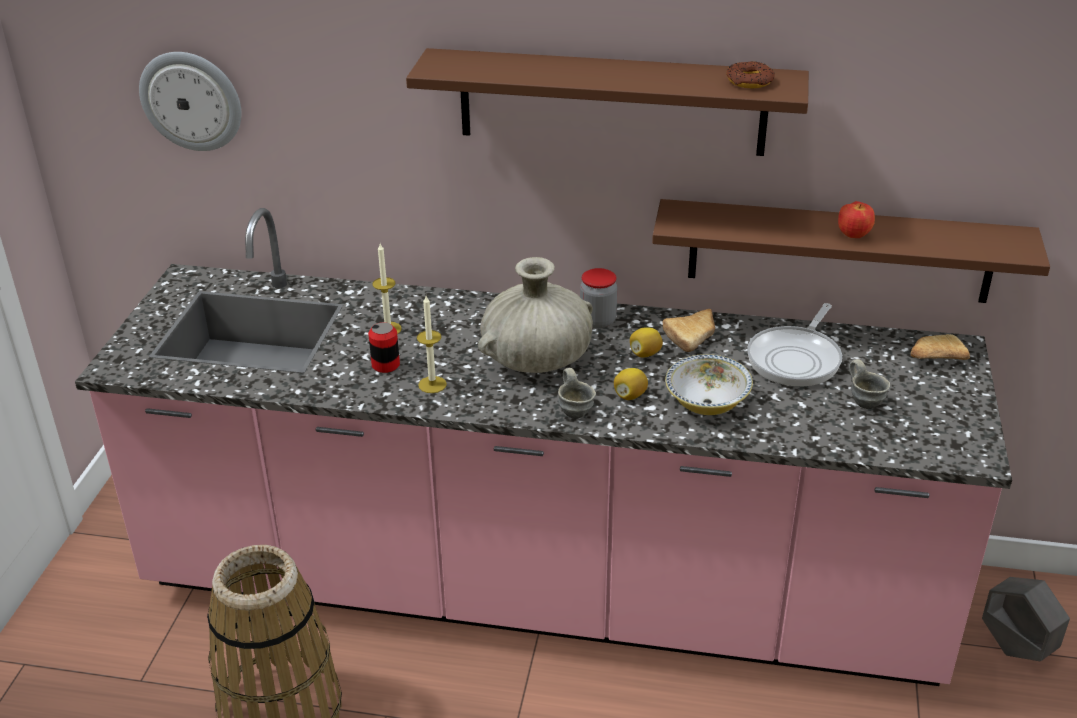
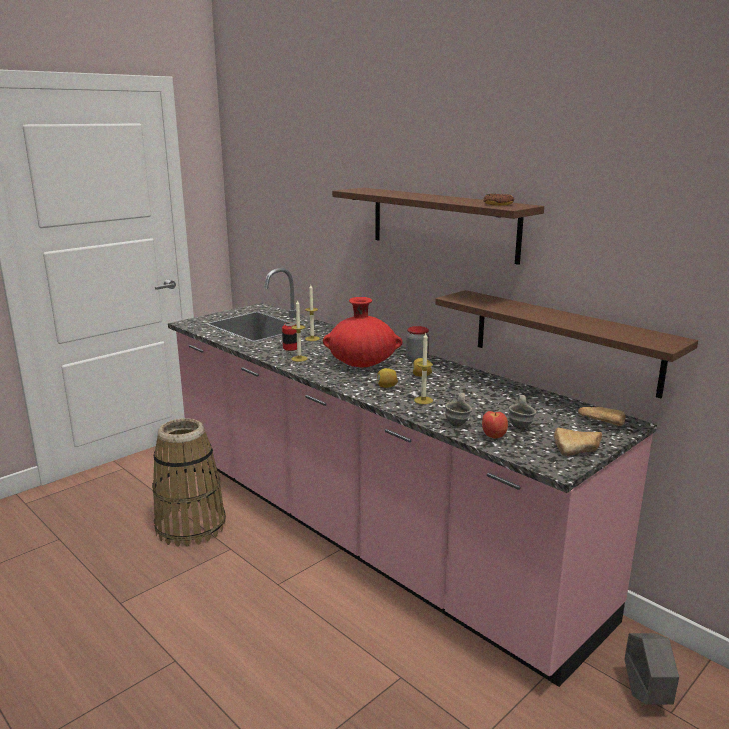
camera: 35 degrees right, 15 degrees down
(191, 100) = (277, 214): wall clock -> none
(537, 360) = (362, 364): beige vase -> red vase
(576, 411) = (350, 384): grey mug -> grey mug (459, 423)
(693, 336) = (459, 377): bread -> bread (579, 449)
(707, 403) = (423, 400): bowl -> candle
(796, 359) = (506, 399): frying pan -> none
(853, 236) = (553, 318): apple -> apple (494, 437)

